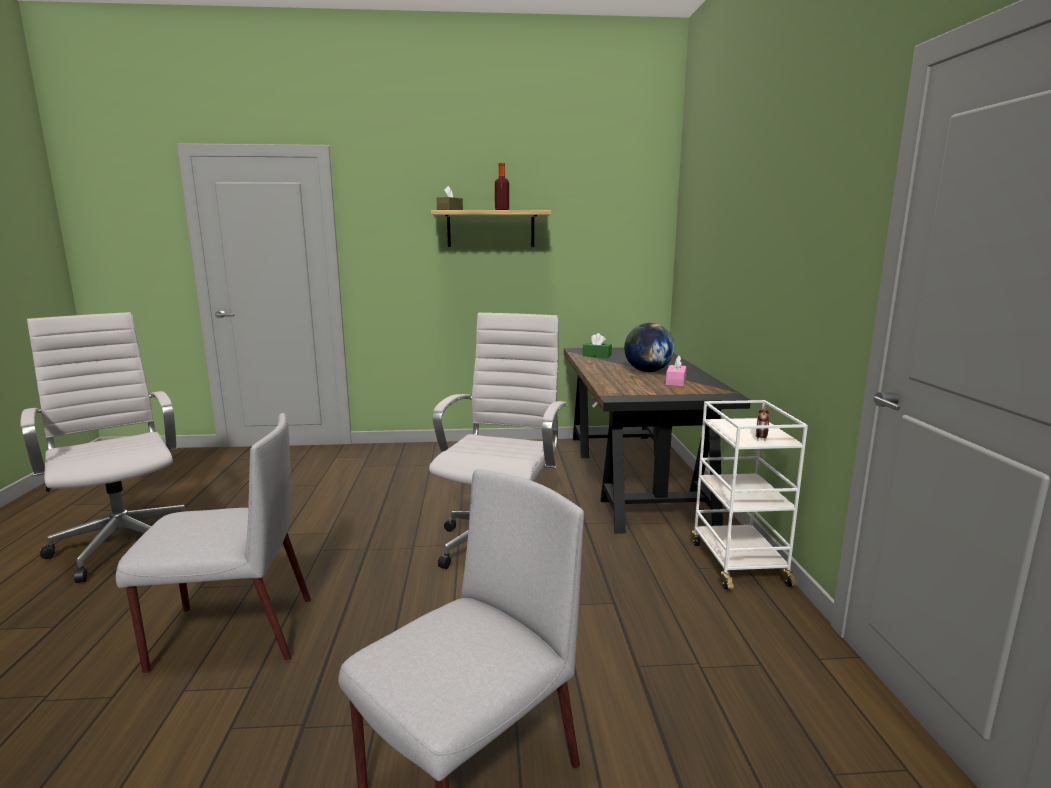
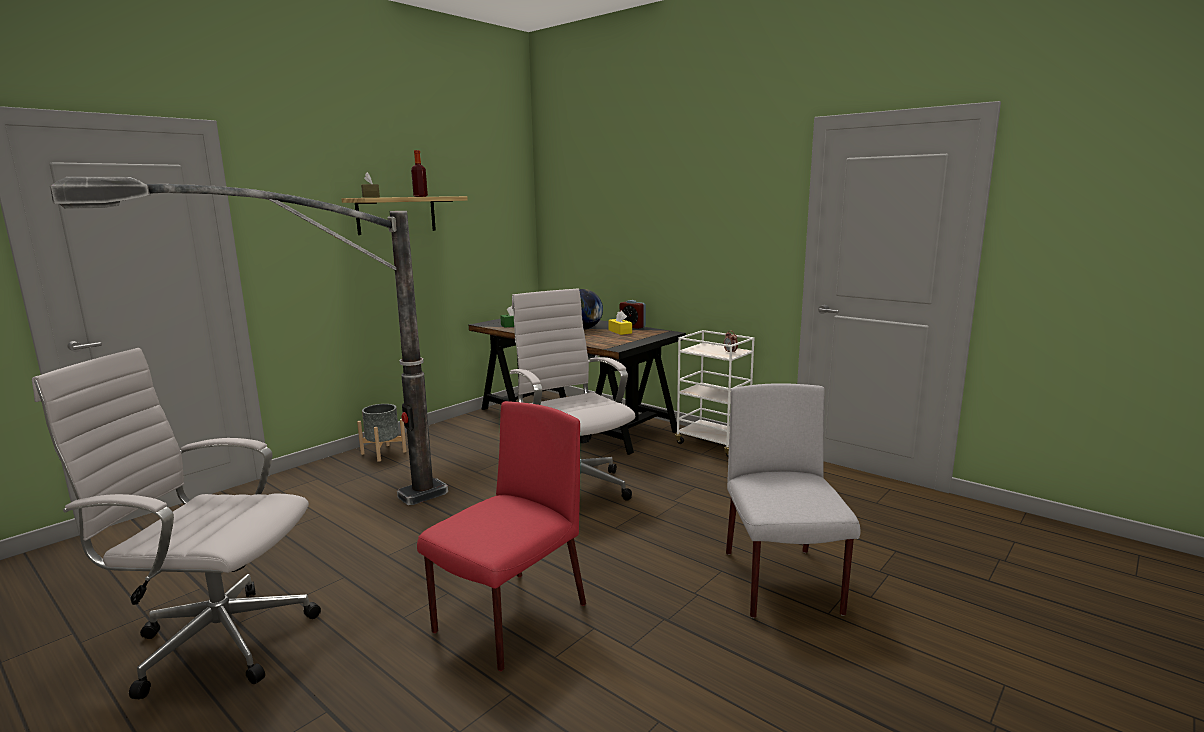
camera: 45 degrees left, 0 degrees up
(231, 634) = (509, 619): grey chair -> red chair
(291, 493) = (311, 531): none -> floor lamp
(437, 452) = (383, 453): none -> grey planter
(675, 382) = (620, 331): pink tissue box -> yellow tissue box
(707, 379) = (632, 326): none -> alarm clock

